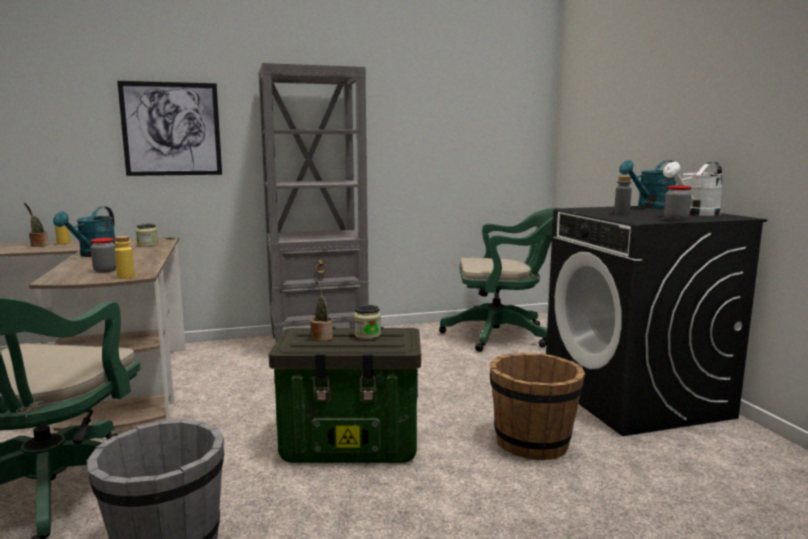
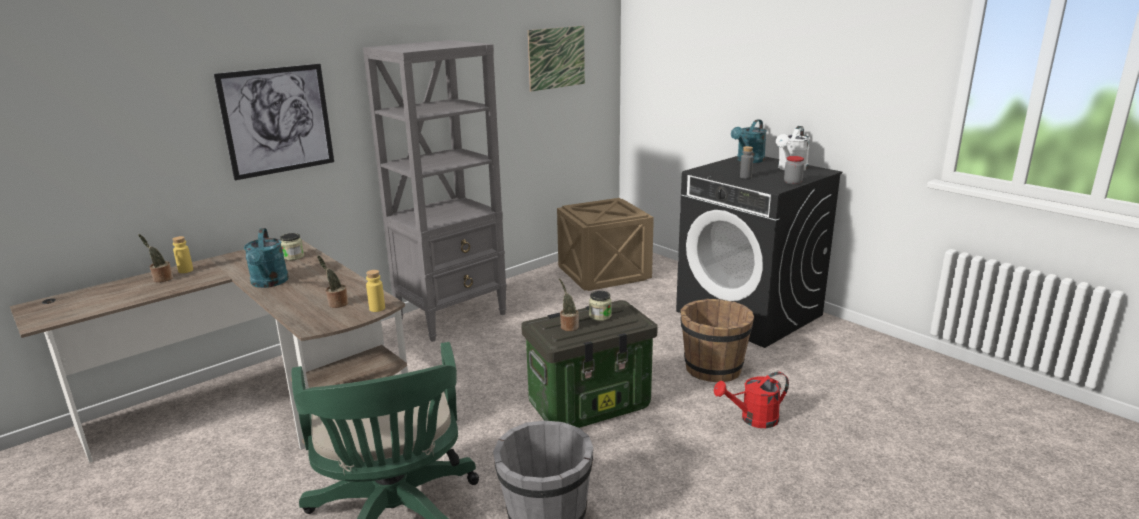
camera: 25 degrees left, 10 degrees up
(105, 271) = (336, 304): jar -> potted plant
(475, 108) = (556, 58): none -> picture
(501, 335) = (605, 273): green office chair -> crate
(529, 512) = (753, 419): none -> red watering can

